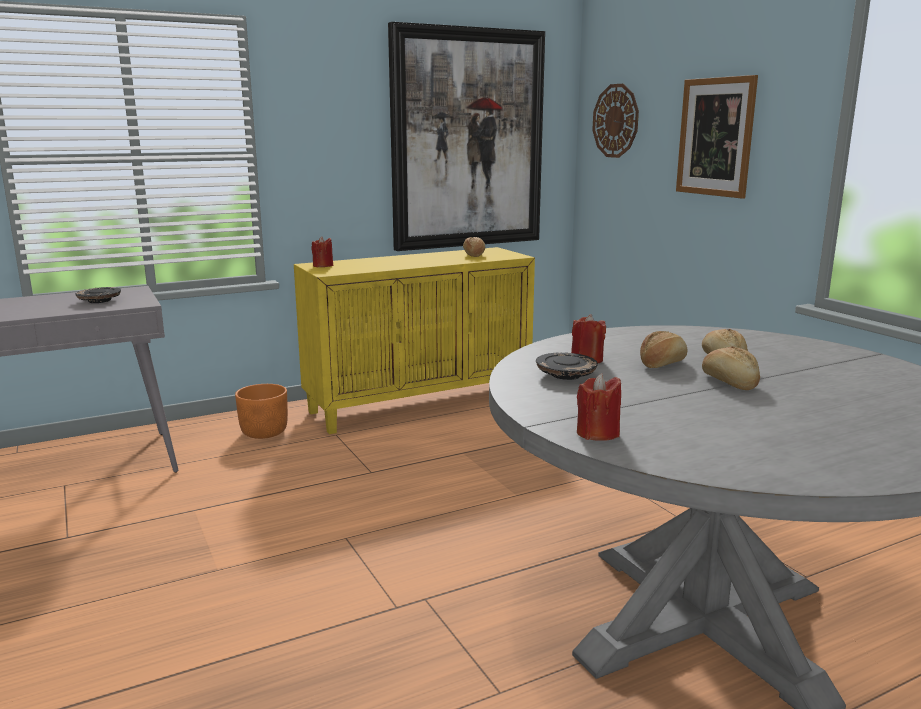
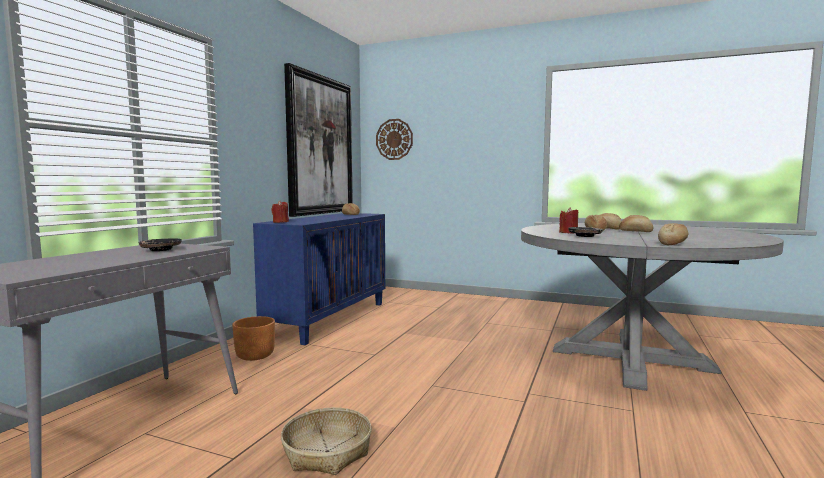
camera: 40 degrees left, 10 degrees down
(126, 566) = (327, 451): none -> basket
(420, 404) = (329, 319): yellow cabinet -> blue cabinet
(597, 433) = (672, 244): red candle -> bread
(715, 137) = (469, 145): picture -> none

